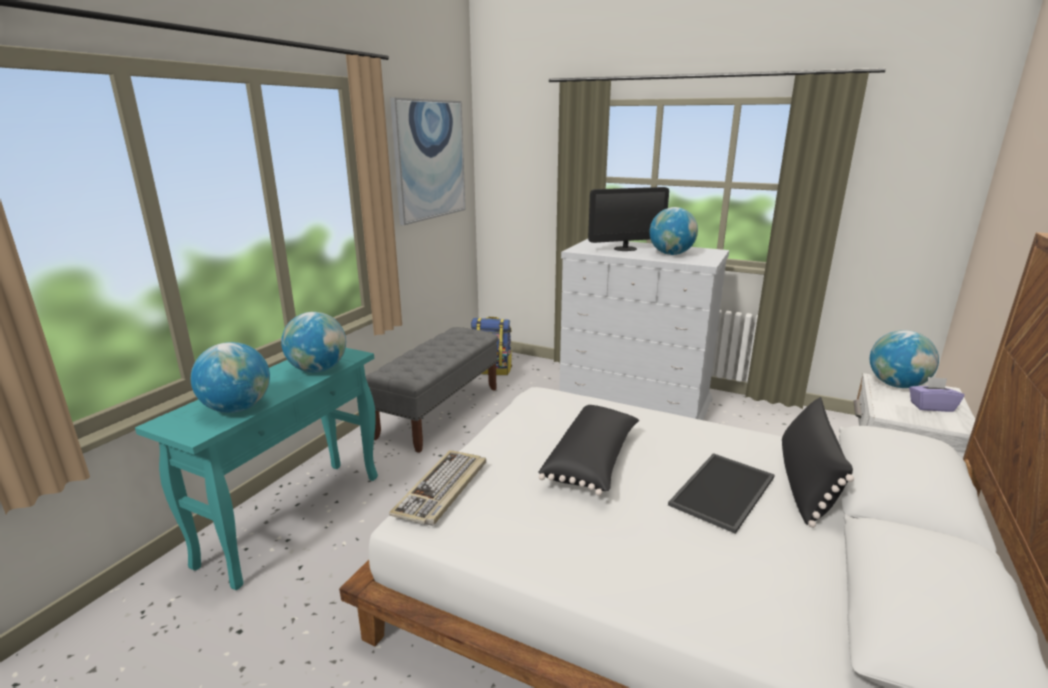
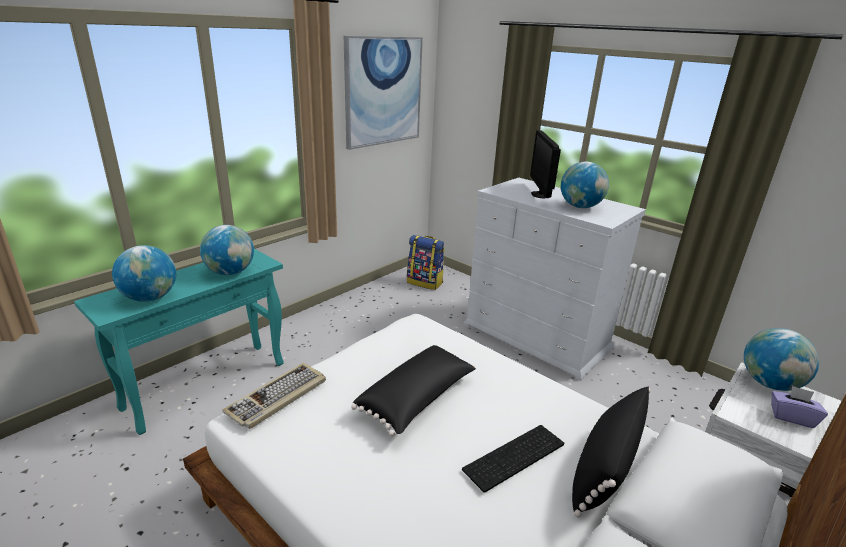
camera: 15 degrees right, 5 degrees up
(439, 411) = (361, 314): grey bench -> none
(625, 249) = (540, 195): monitor -> monitor turned 90 degrees clockwise
(724, 492) = (515, 458): tray -> keyboard

